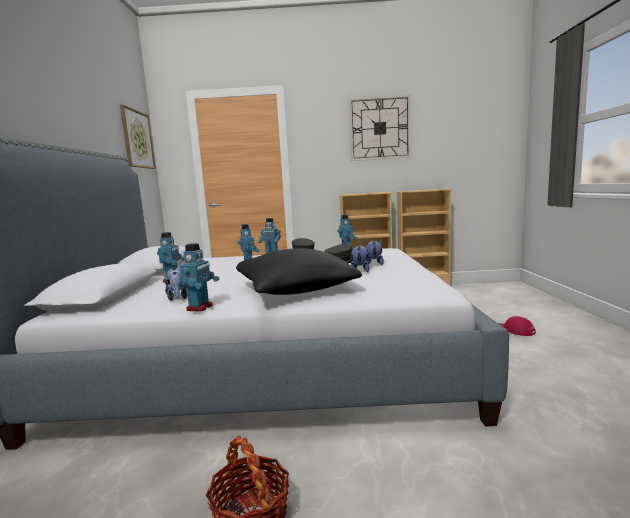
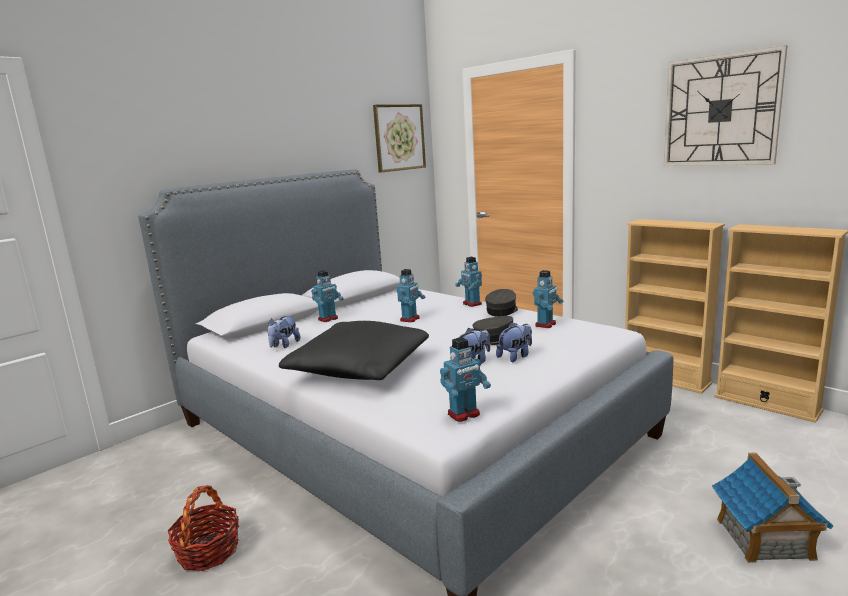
camera: 45 degrees right, 5 degrees up
(200, 307) = (269, 363): toy robot -> toy robot (464, 414)
(514, 330) = (764, 539): red cap -> toy house

